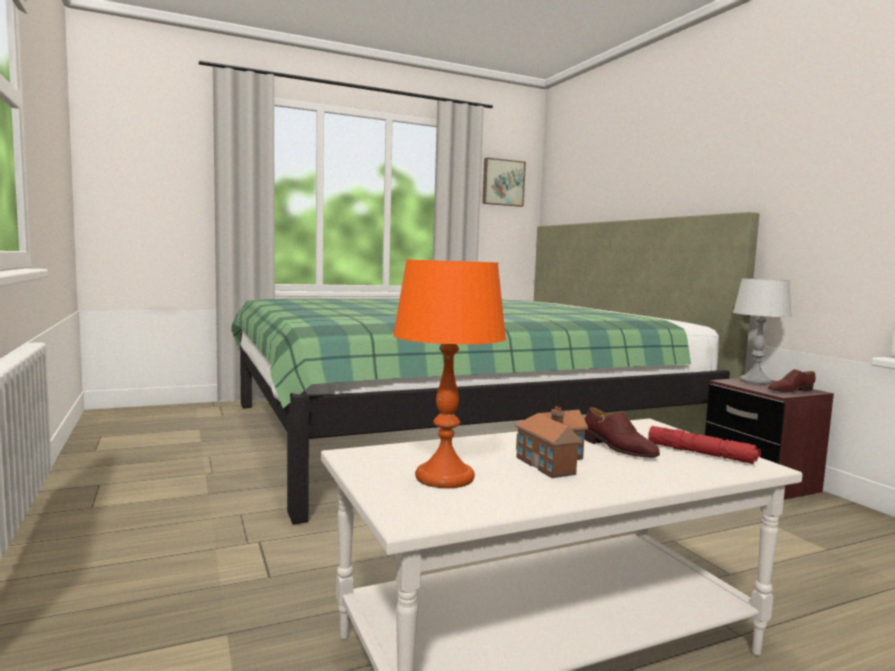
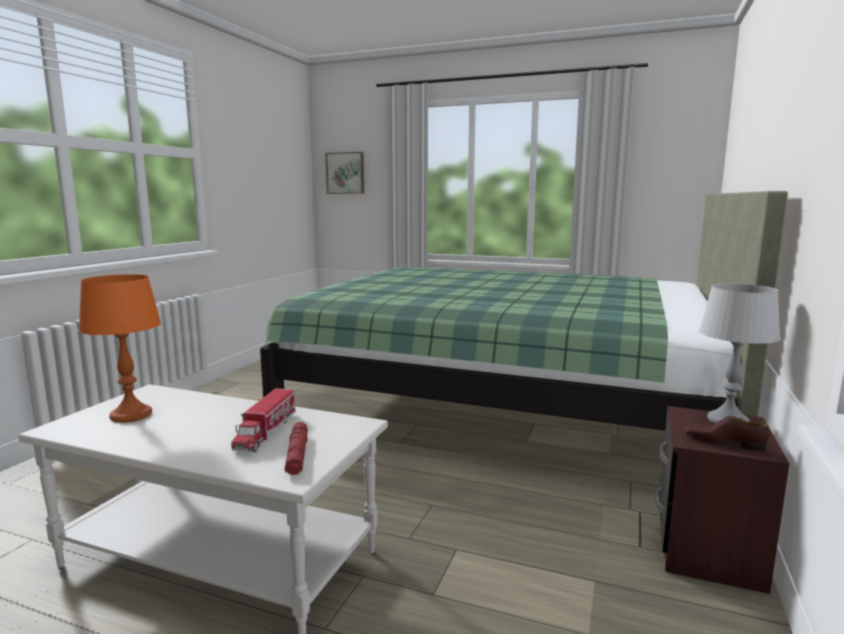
camera: 45 degrees right, 5 degrees up
(502, 182) = (668, 146): picture -> picture (346, 173)
(551, 460) = (205, 425): toy house -> none
(618, 448) = (265, 432): brown shoe -> toy truck

